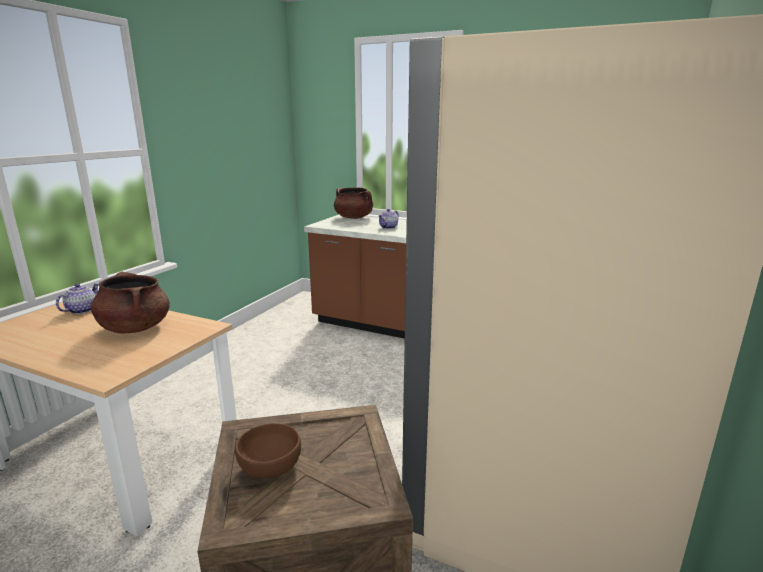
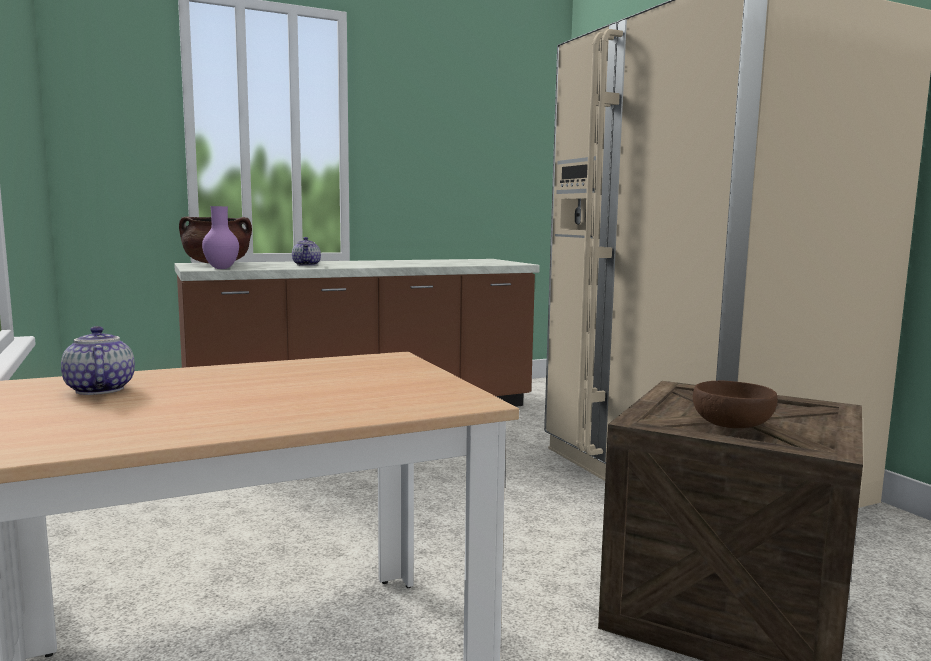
camera: 50 degrees left, 10 degrees down
(135, 328) = (298, 377): brown cooking pot -> none
(331, 226) = (222, 268): none -> purple vase

